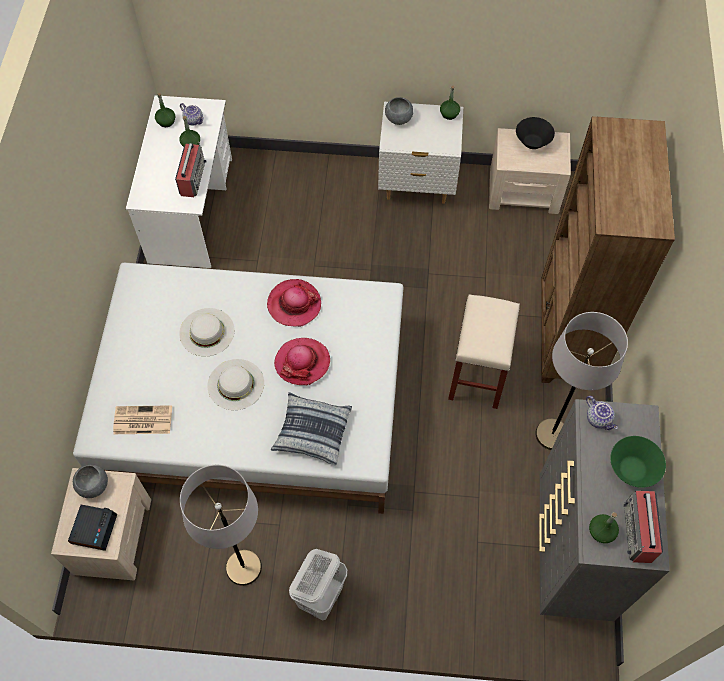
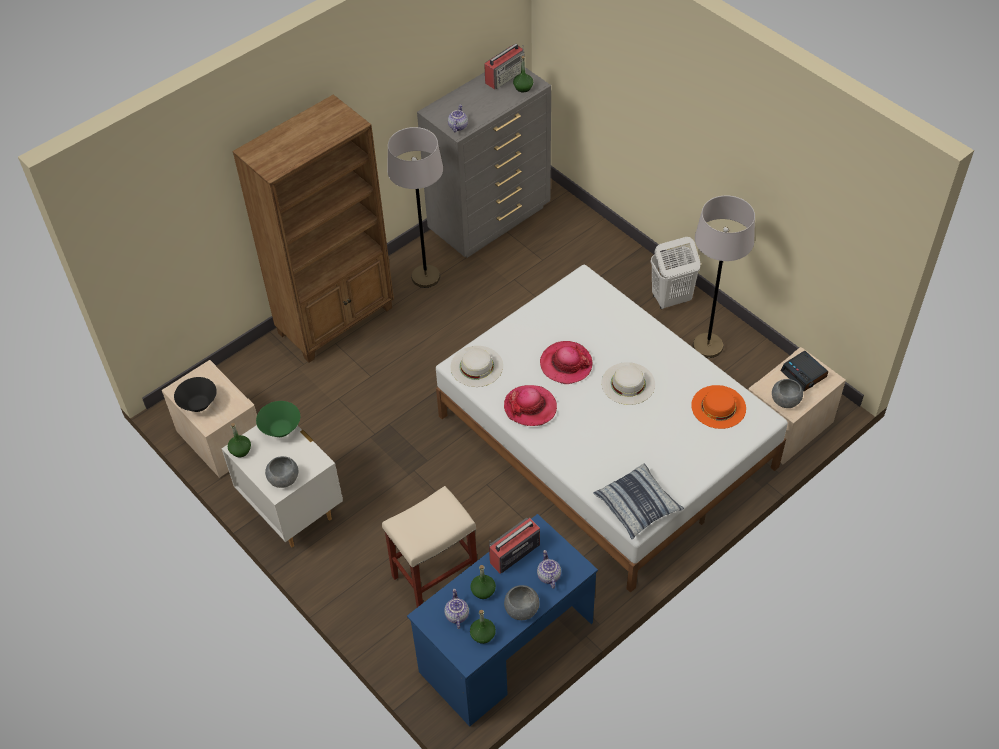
camera: 135 degrees left, 10 degrees down
(93, 528) = (804, 374): alarm clock -> alarm clock turned 90 degrees counterclockwise
(142, 420) = (718, 407): newspaper -> orange hat
(155, 151) = (521, 609): none -> grey bowl
(156, 181) = (548, 576): none -> teapot
(191, 210) = (506, 647): white desk -> blue desk
(207, 332) = (615, 434): white hat -> white hat (476, 366)
(312, 432) = (603, 318): pillow -> pillow (637, 506)
(477, 376) = (429, 341): beige stool -> beige stool (435, 576)
(632, 469) = (471, 98): green bowl -> green bowl (281, 429)

